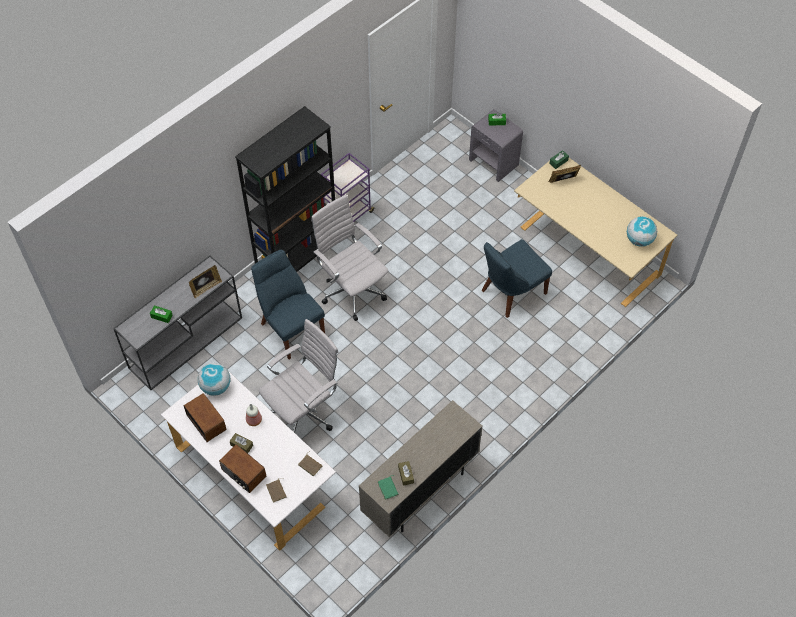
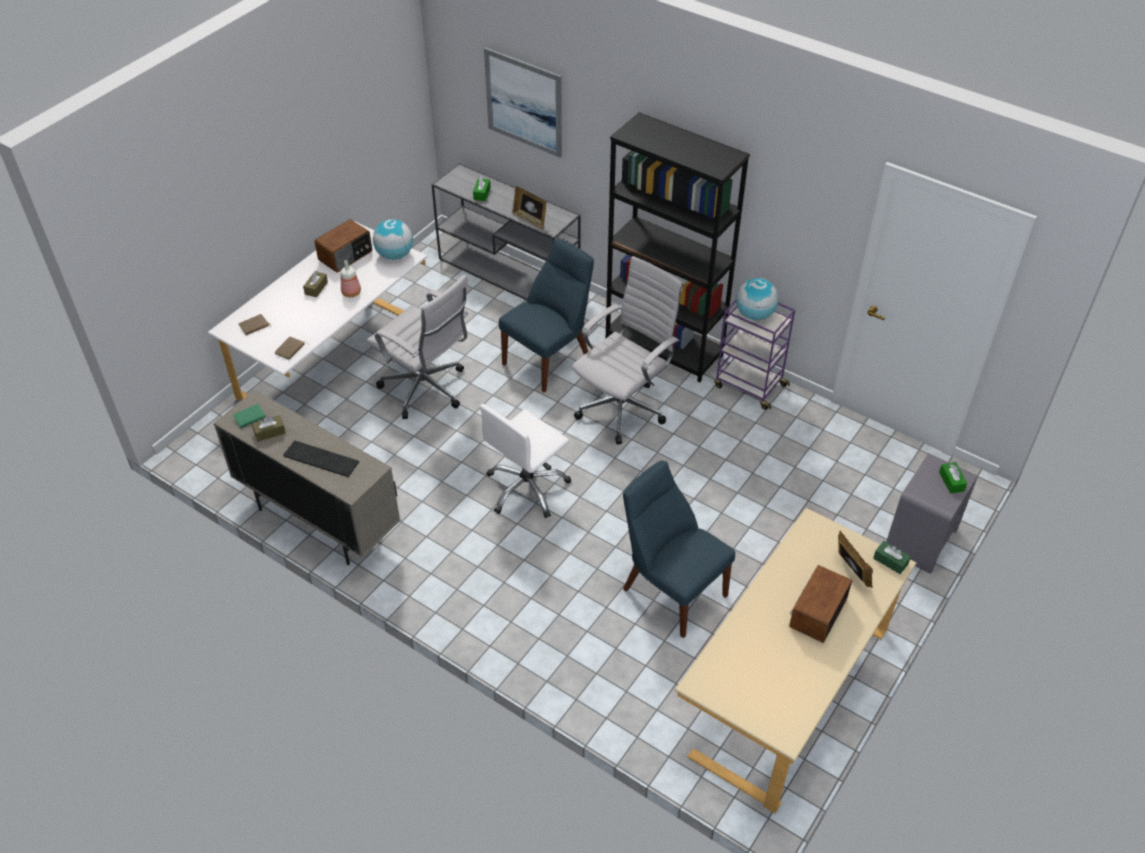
camera: 80 degrees right, 10 degrees down
(151, 237) = (524, 102): none -> picture
(243, 474) = (277, 296): radio -> radio (816, 613)
(414, 359) = (527, 488): none -> white office chair
(438, 443) = (319, 459): none -> keyboard
(639, 240) = (760, 695): globe -> globe (755, 314)

